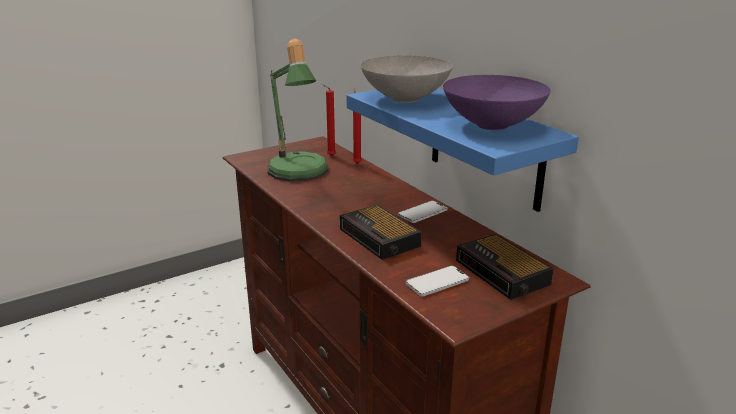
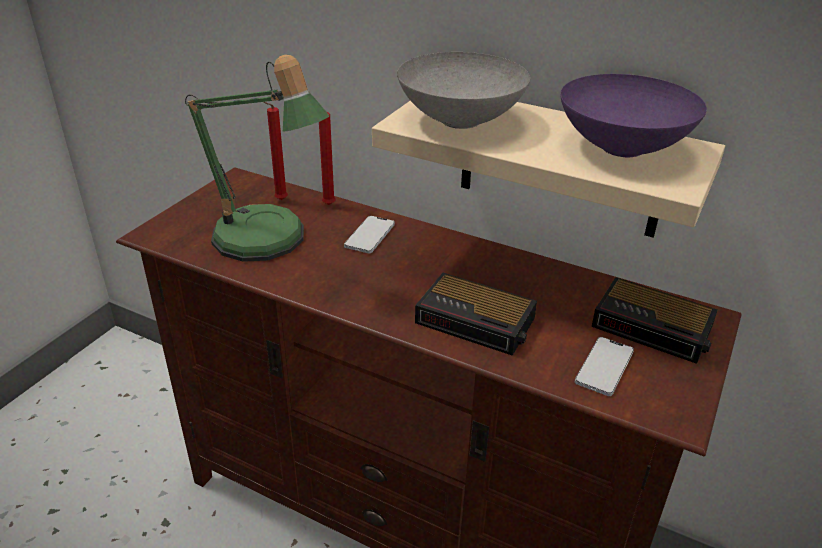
camera: 30 degrees left, 10 degrees up
(423, 213) = (486, 264): phone -> phone (370, 235)
(485, 145) = (560, 162): blue shelf -> beige shelf

